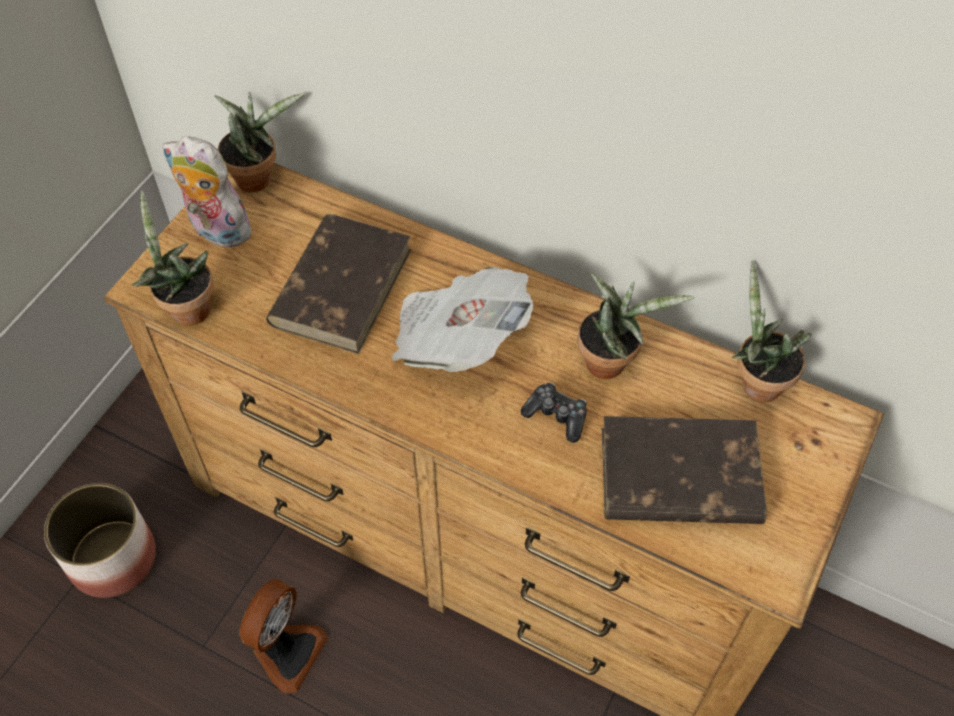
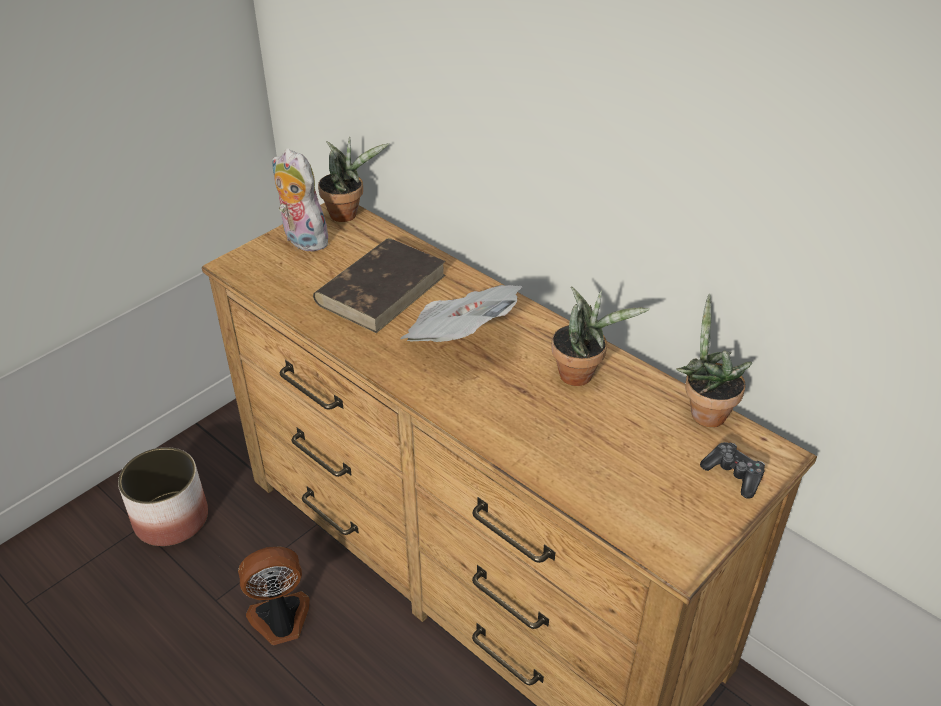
camera: 15 degrees right, 15 degrees down
(186, 308) = (258, 282): potted plant -> none
(286, 651) = (280, 620): fan -> fan turned 150 degrees counterclockwise
(556, 416) = (521, 402): game controller -> game controller (733, 475)
(677, 476) = (611, 464): brown book -> none

